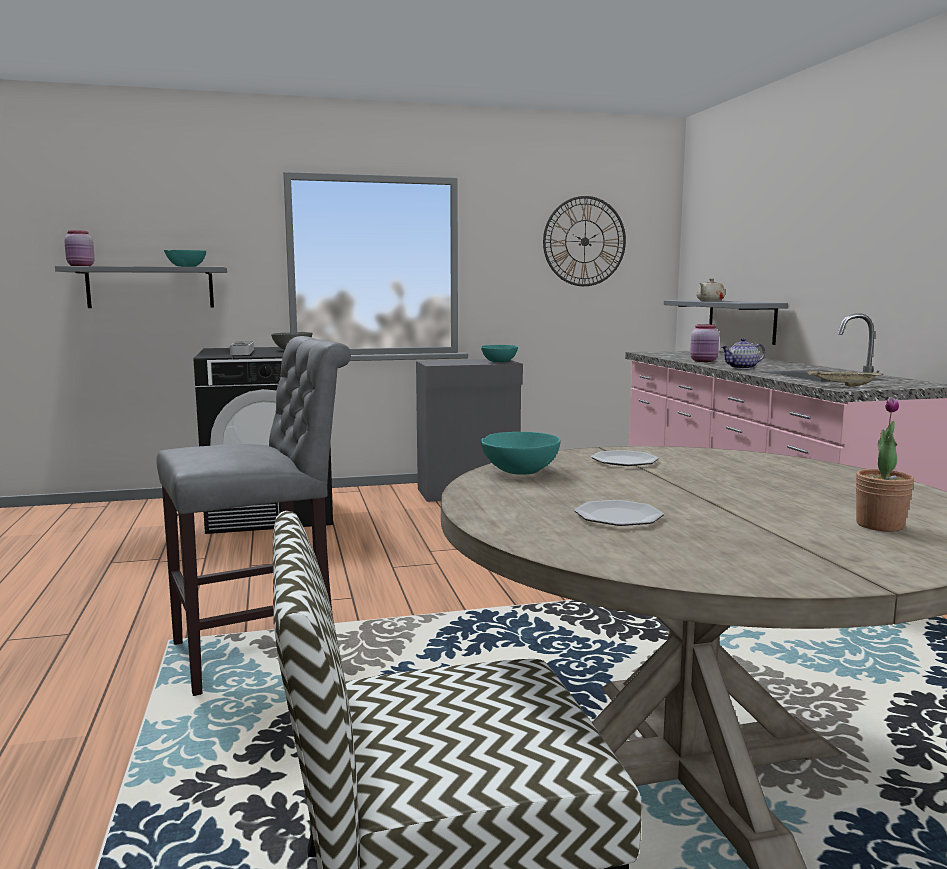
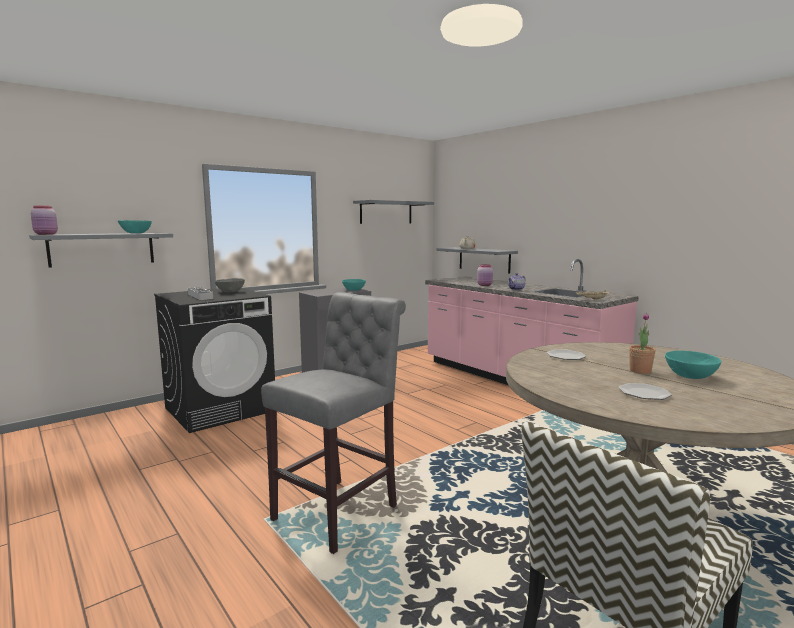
camera: 25 degrees left, 0 degrees up
(520, 471) = (535, 370): turquoise bowl -> turquoise bowl (690, 376)
(584, 241) = (386, 212): wall clock -> grey shelf
(879, 525) = (743, 380): potted plant -> potted plant (640, 371)

